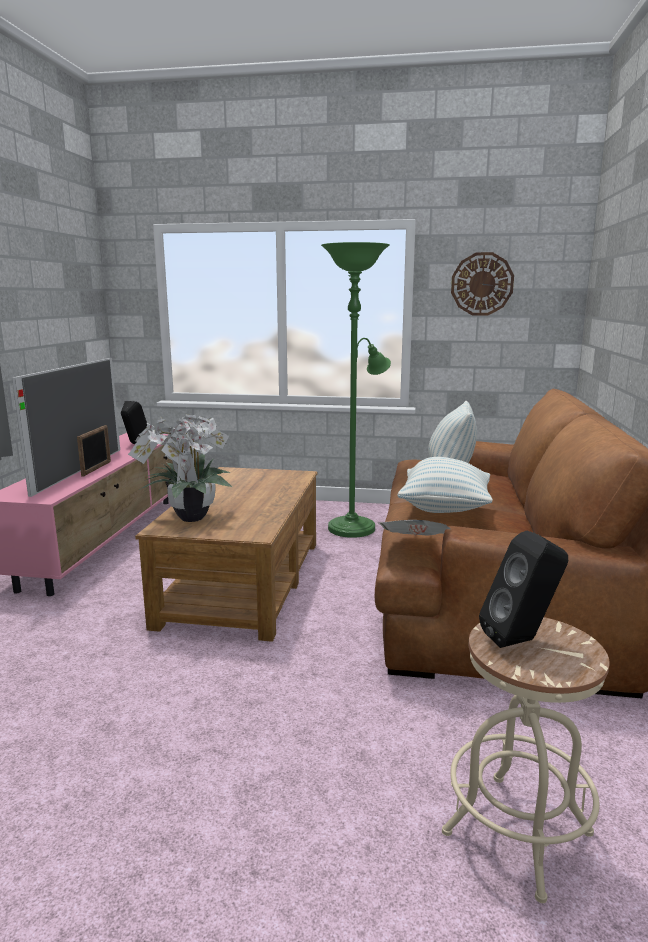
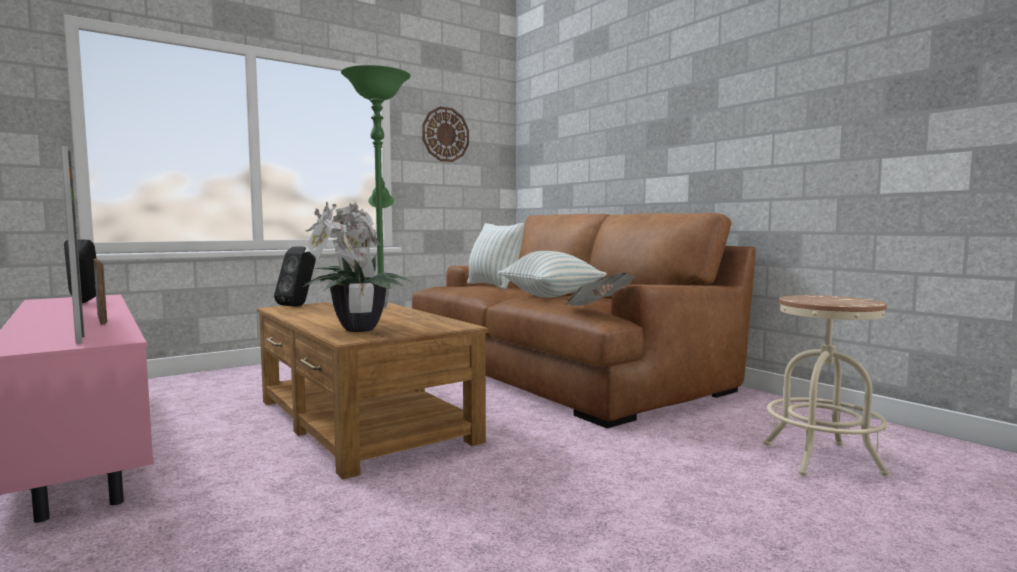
camera: 45 degrees left, 10 degrees down
(521, 640) = (820, 300): black speaker -> black speaker (298, 306)

